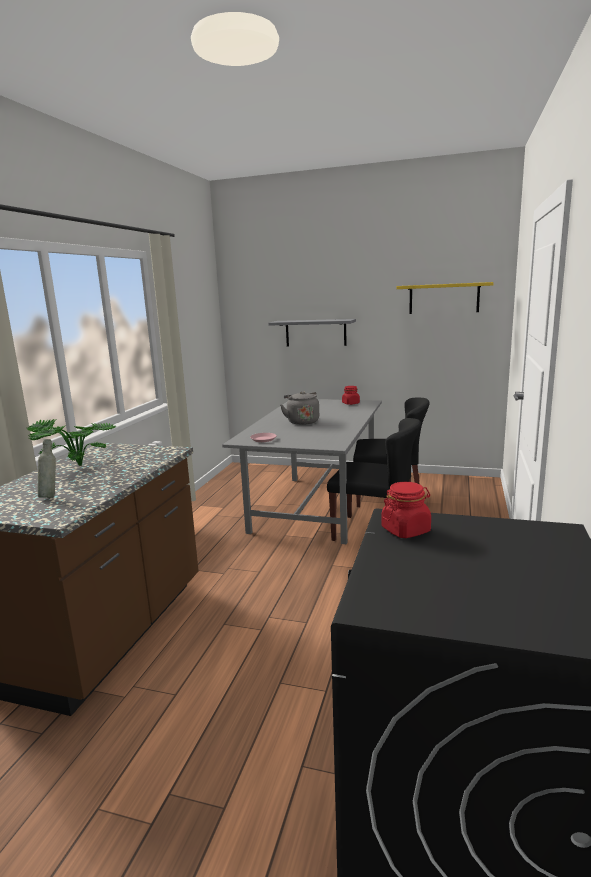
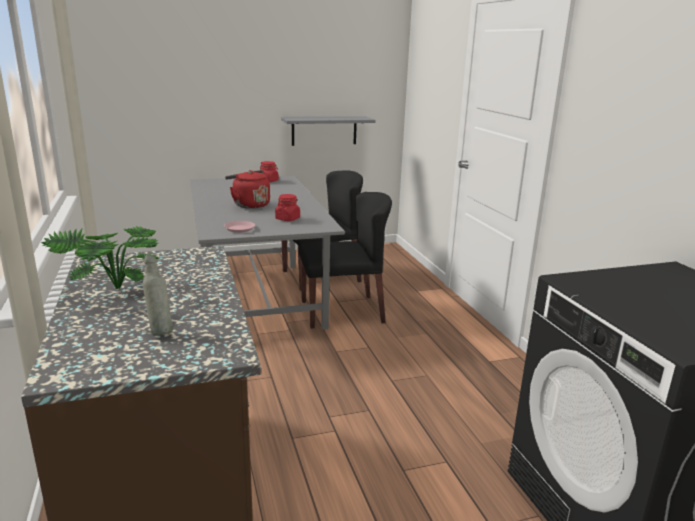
camera: 35 degrees left, 5 degrees up
(302, 421) = (249, 205): grey kettle -> red kettle
(315, 333) = (209, 101): grey shelf -> grey shelf (324, 130)
(406, 530) = (594, 288): red jar -> red jar (287, 219)
(444, 298) = (346, 67): yellow shelf -> none

